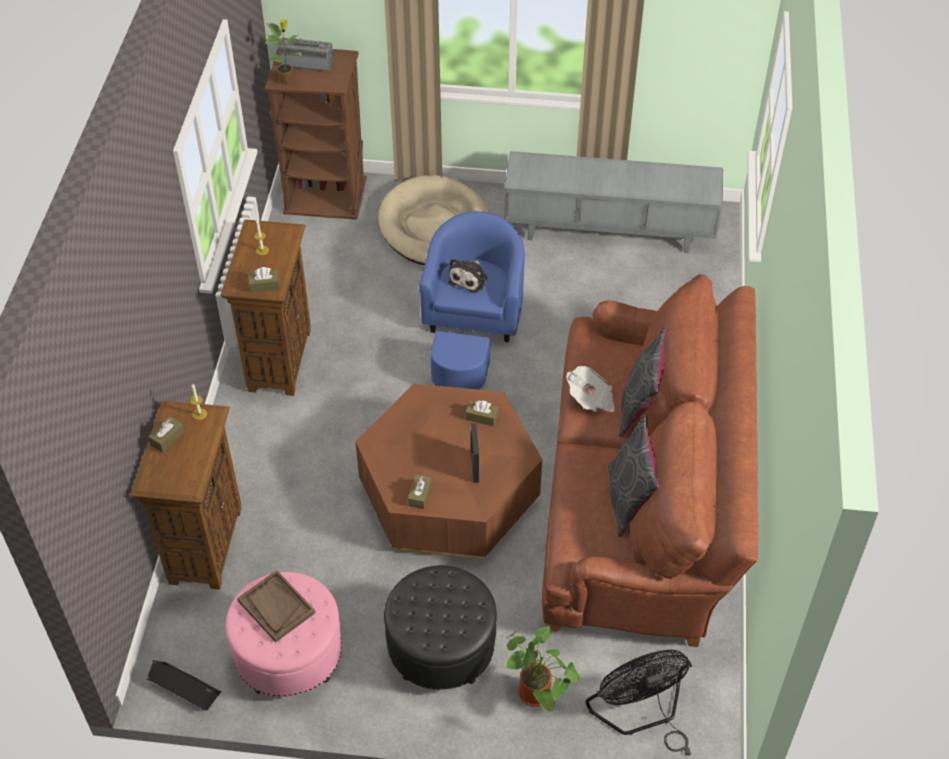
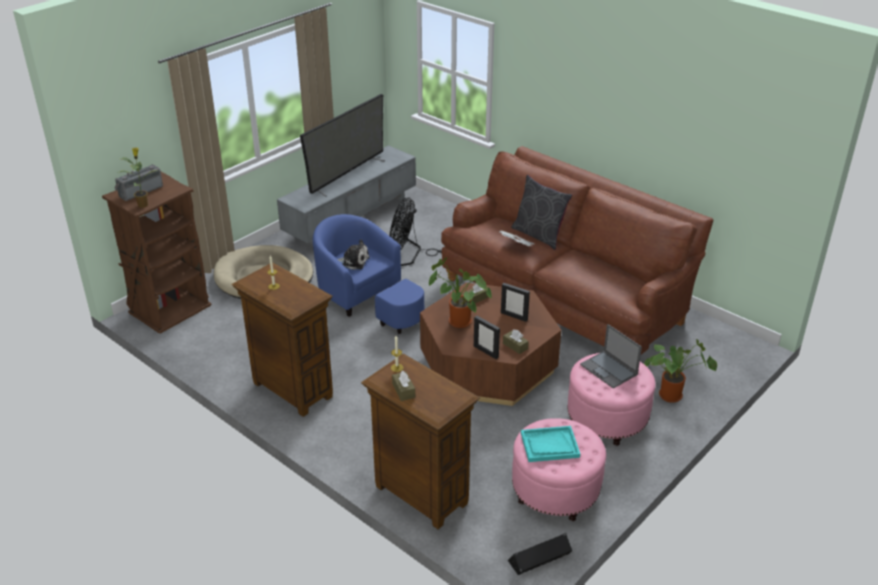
camera: 55 degrees left, 15 degrees down
(264, 285) = (309, 297): brown tissue box -> none
(276, 607) = (549, 445): brown tray -> turquoise tray
(389, 475) = (486, 351): none -> picture frame
(421, 423) = (457, 322): none -> potted plant
(441, 649) = (607, 419): black ottoman -> pink ottoman
(447, 602) = (609, 370): none -> laptop
(469, 279) = (353, 261): plush toy -> plush toy turned 45 degrees counterclockwise
(616, 174) = (347, 175): none -> television
(628, 500) = (604, 265): grey pillow -> none
(646, 714) = (716, 361): black fan -> black fan (409, 254)

